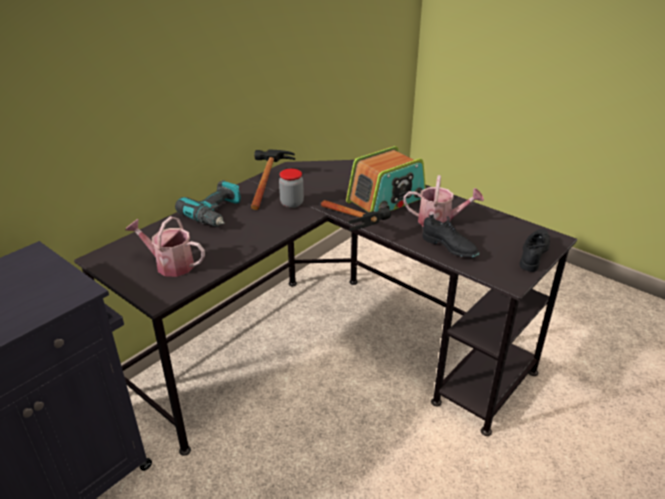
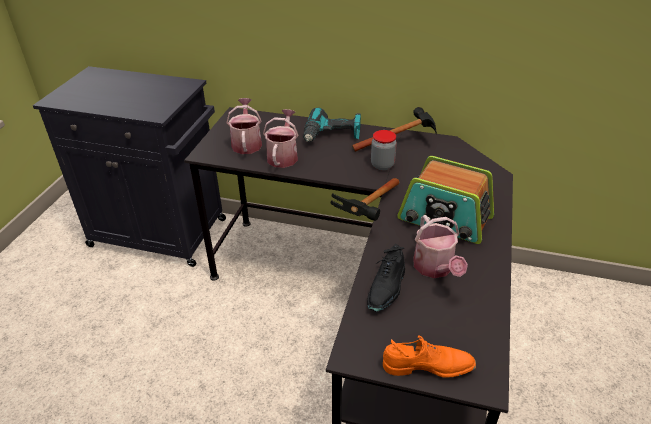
camera: 65 degrees right, 5 degrees up
(221, 248) = (283, 156): none -> watering can
(533, 254) = (427, 366): black shoe -> orange shoe

